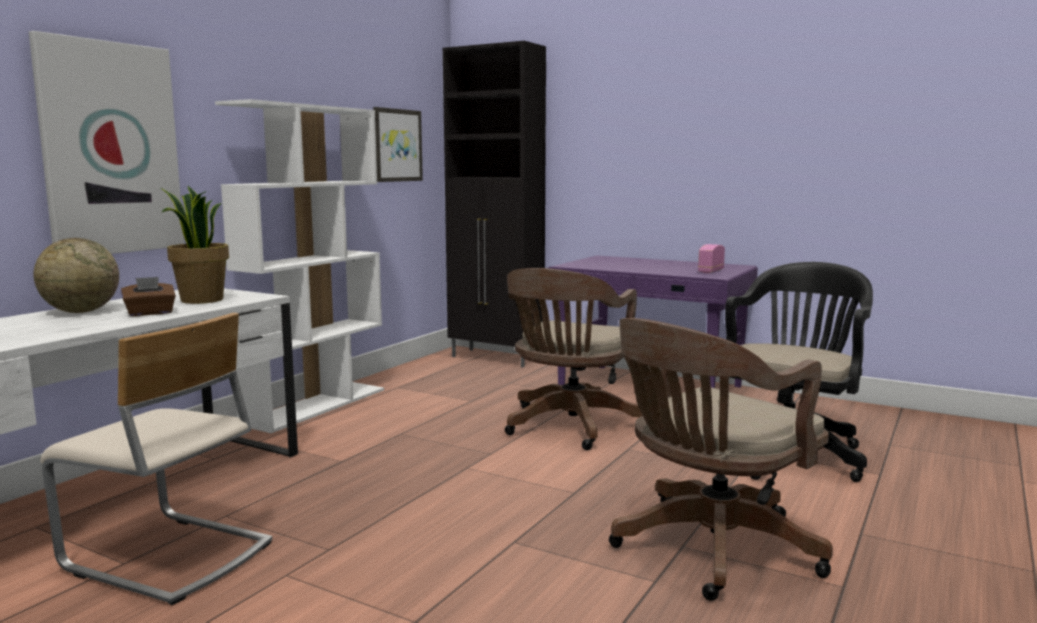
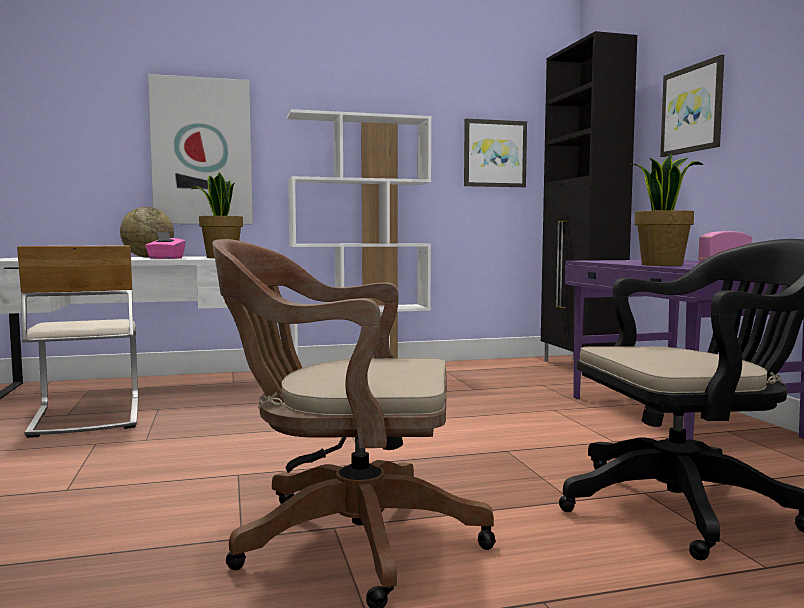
camera: 45 degrees right, 5 degrees down
(150, 313) = (165, 258): brown tissue box -> pink tissue box
(570, 427) = (501, 423): brown office chair -> none
(614, 127) = (692, 109): none -> picture
(665, 271) = (661, 265): none -> potted plant

